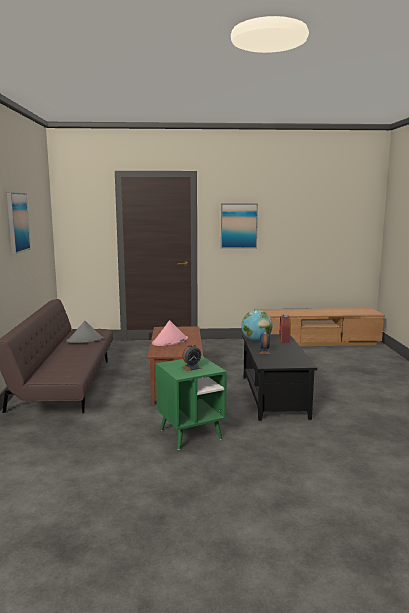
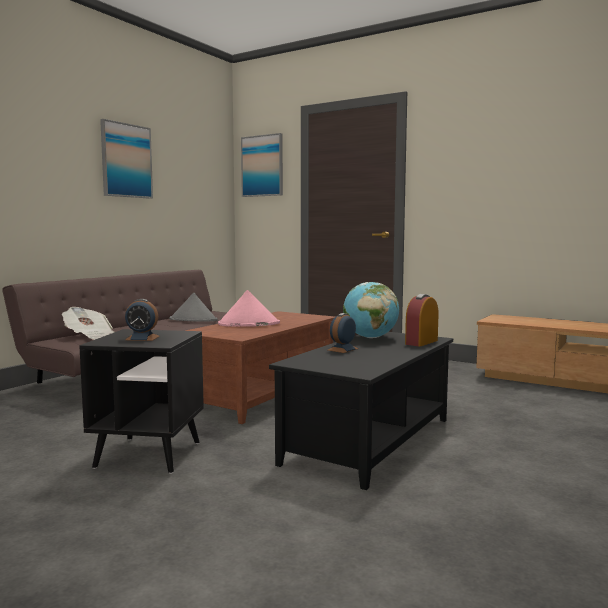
camera: 35 degrees right, 5 degrees down
(55, 369) = (89, 336): none -> newspaper
(190, 434) = (148, 455): green side table -> black side table
(238, 226) = (469, 173): picture -> picture (262, 166)

